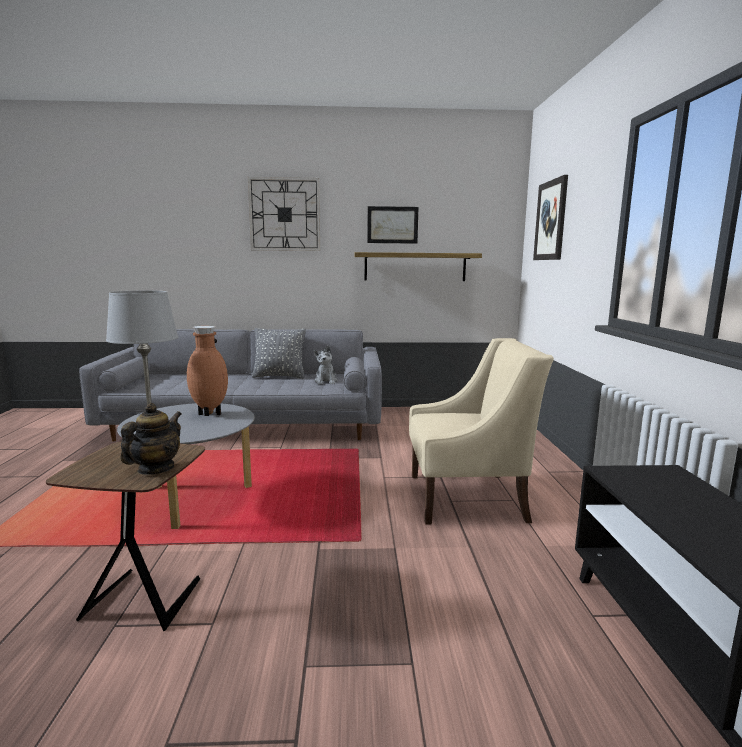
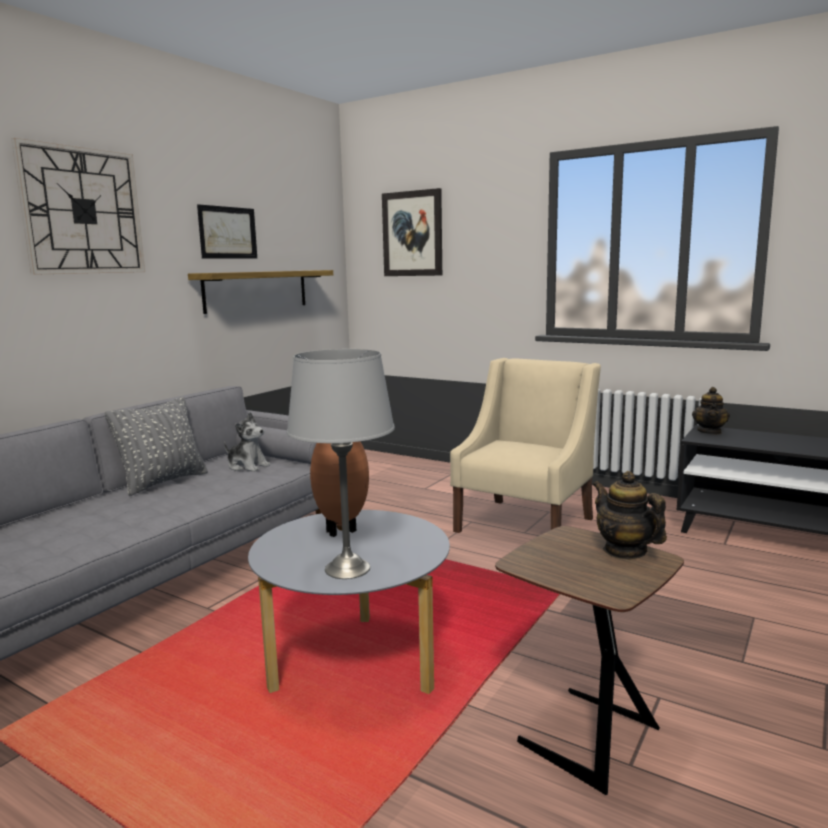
camera: 55 degrees left, 0 degrees up
(657, 474) = (709, 432): none -> teapot

